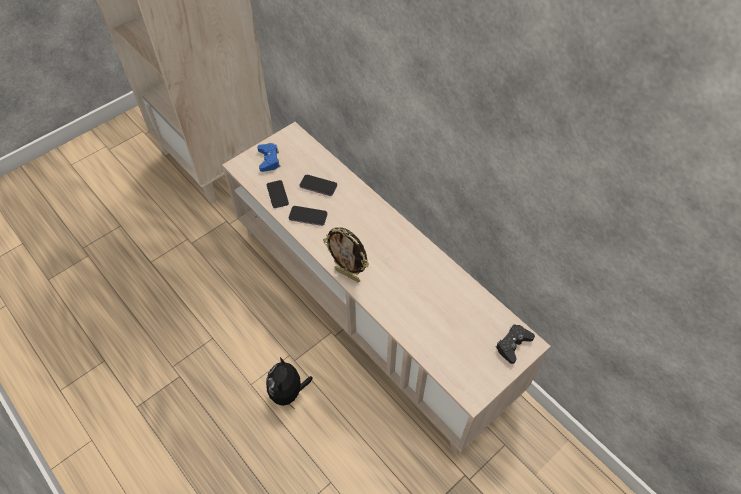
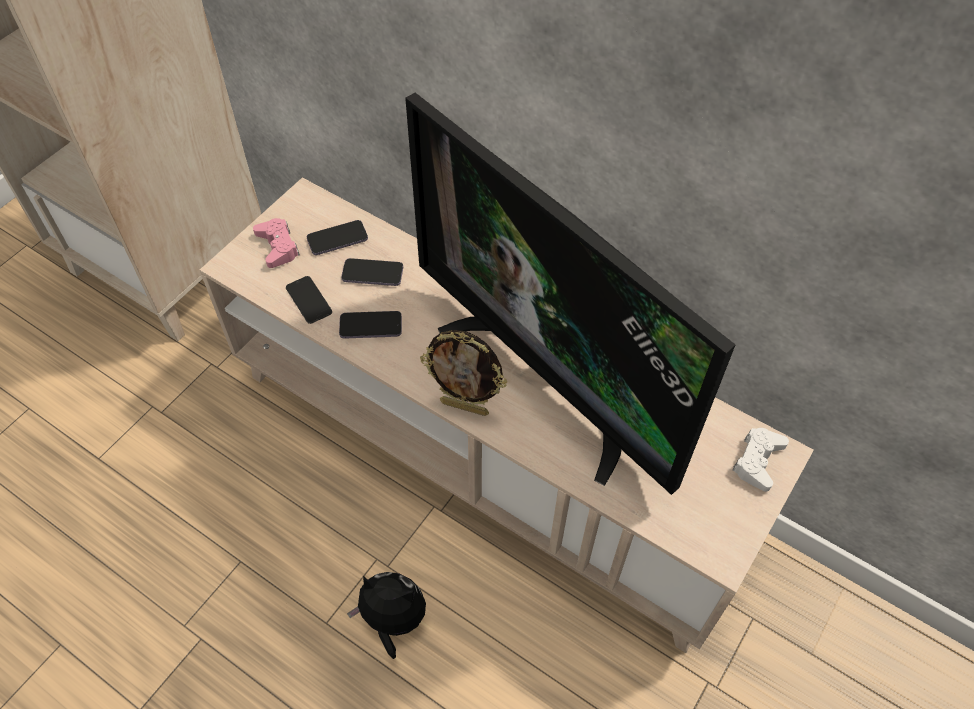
camera: 15 degrees left, 0 degrees up
(269, 160) = (278, 247): blue game controller -> pink game controller
(288, 392) = (392, 620): plush toy -> plush toy turned 120 degrees clockwise
(304, 162) = (337, 239): none -> phone
(402, 269) = (548, 379): none -> television
(513, 345) = (758, 461): black game controller -> white game controller

